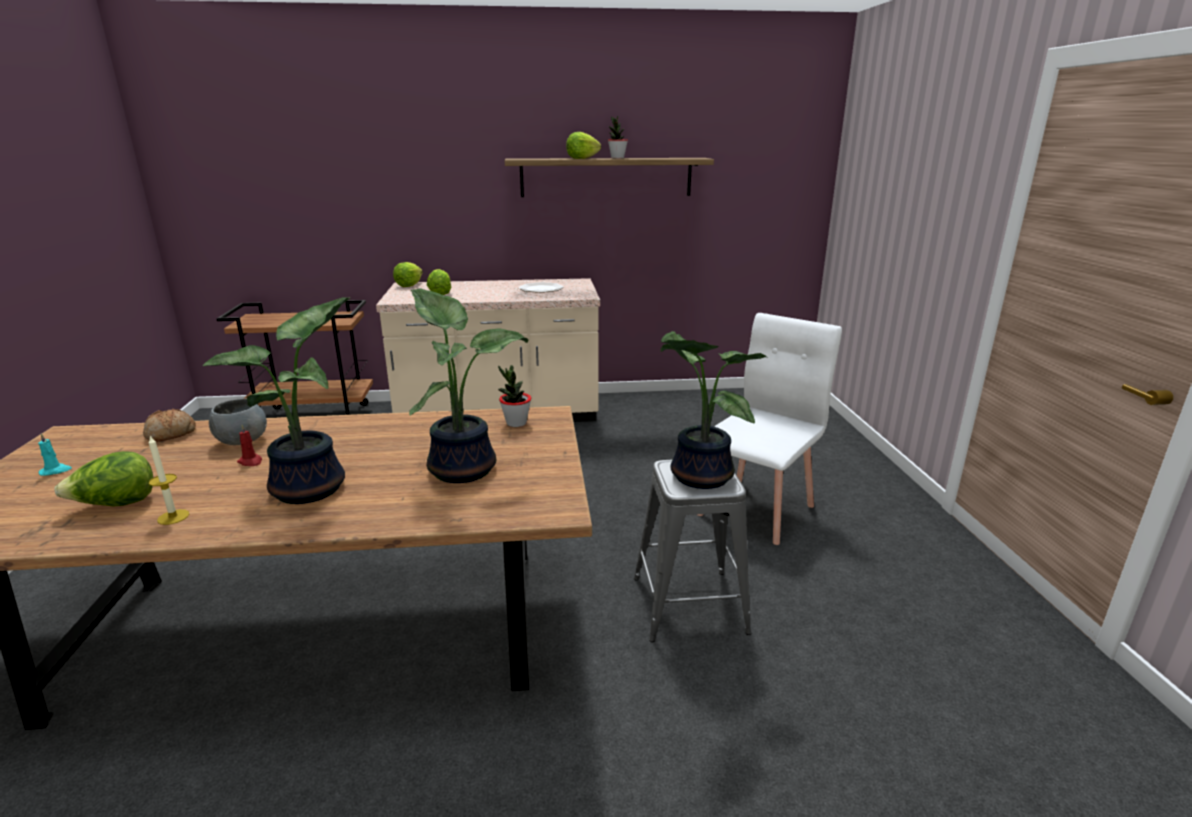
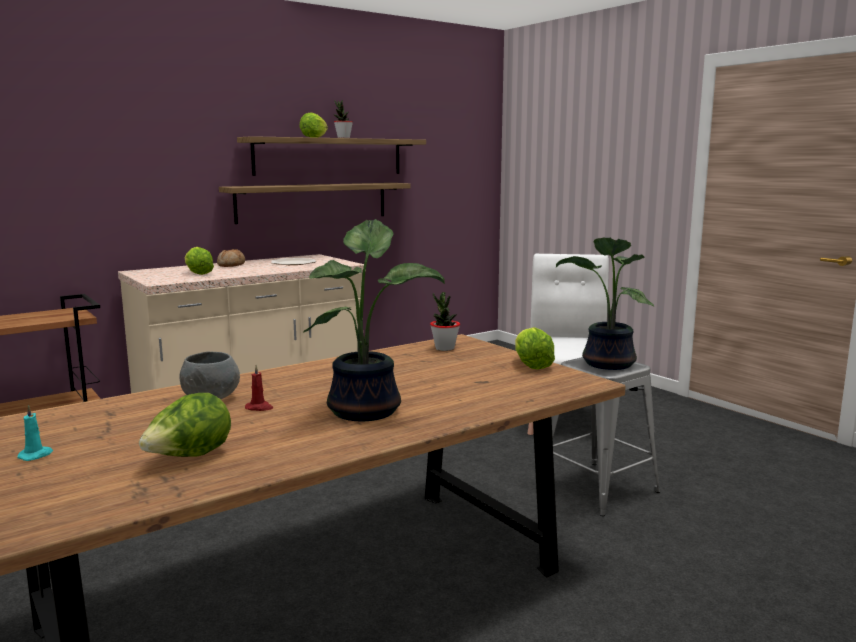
camera: 30 degrees left, 10 degrees down
(170, 434) = (110, 409): bread -> bread (231, 265)
(173, 517) = (277, 450): candle -> none
(409, 285) = (143, 271): lettuce -> lettuce (531, 365)
(464, 467) = (465, 376): potted plant -> none
(586, 225) = (313, 202): none -> shelf

